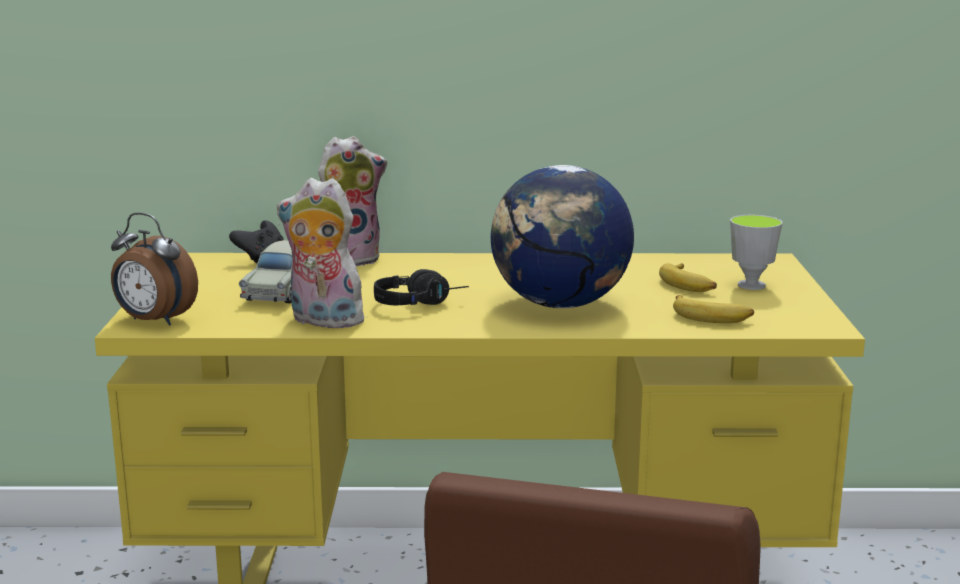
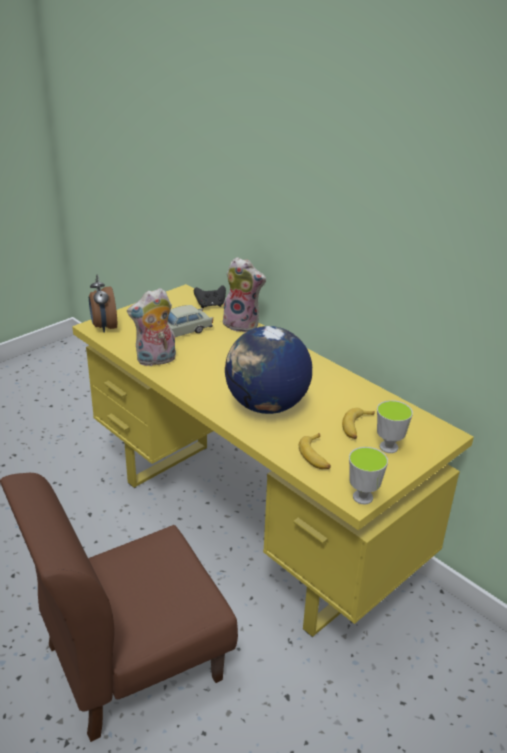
camera: 45 degrees right, 15 degrees up
(322, 321) = (156, 360): plush toy -> plush toy turned 90 degrees counterclockwise
(420, 303) = (212, 370): black headphones -> none
(825, 323) = (362, 497): none -> cup

